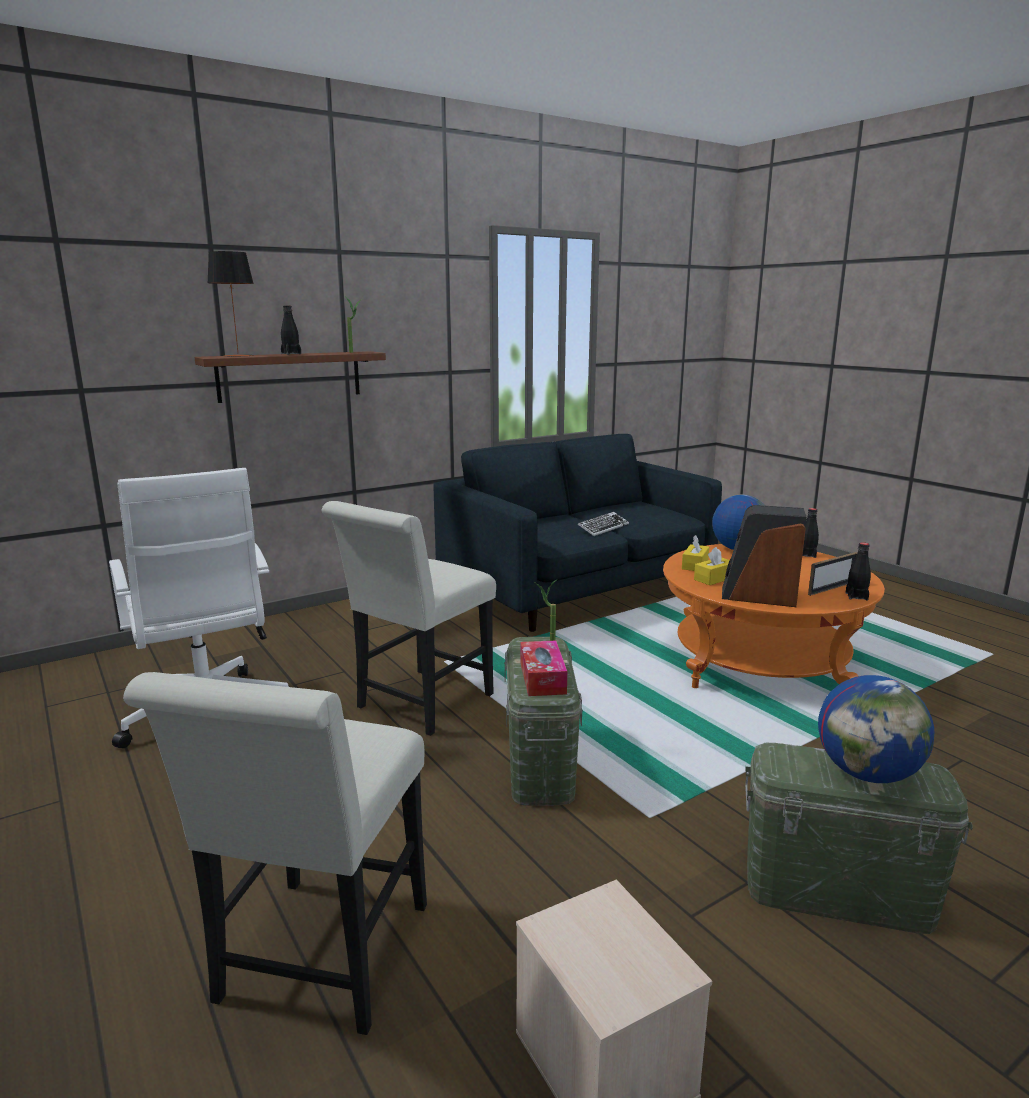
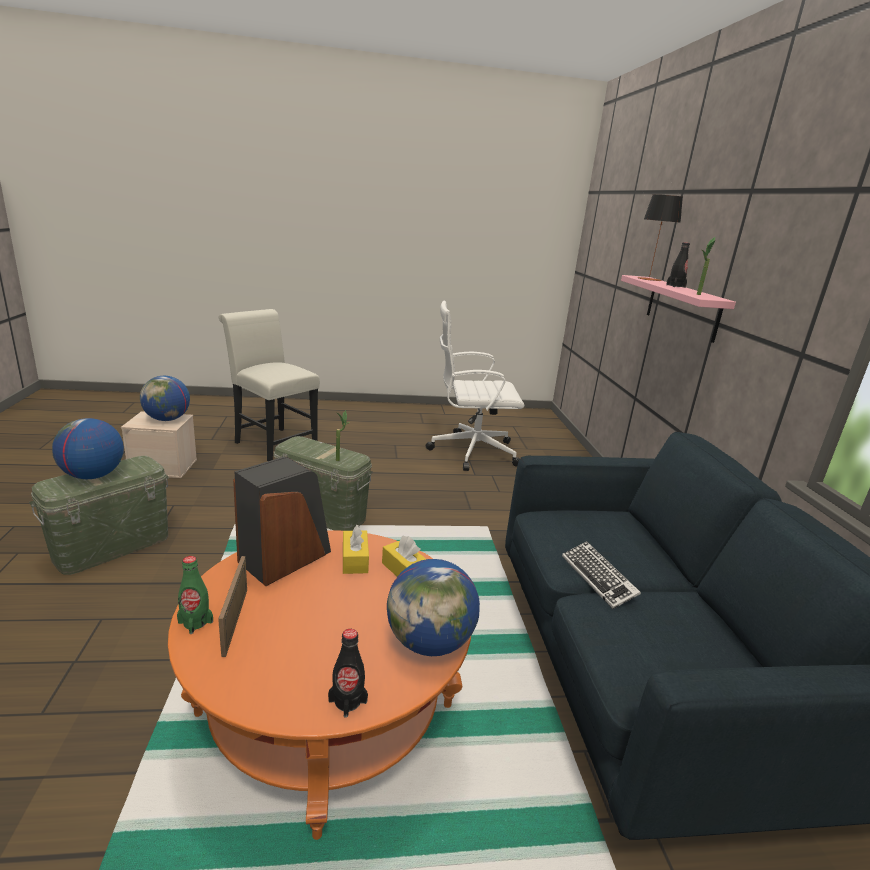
camera: 115 degrees right, 5 degrees up
(290, 376) = (682, 307): brown shelf -> pink shelf
(418, 705) = (429, 501): white chair -> none
(542, 678) = (307, 446): tissue box -> none
(588, 937) = (167, 419): none -> globe
(856, 596) = (195, 622): black bottle -> green bottle

